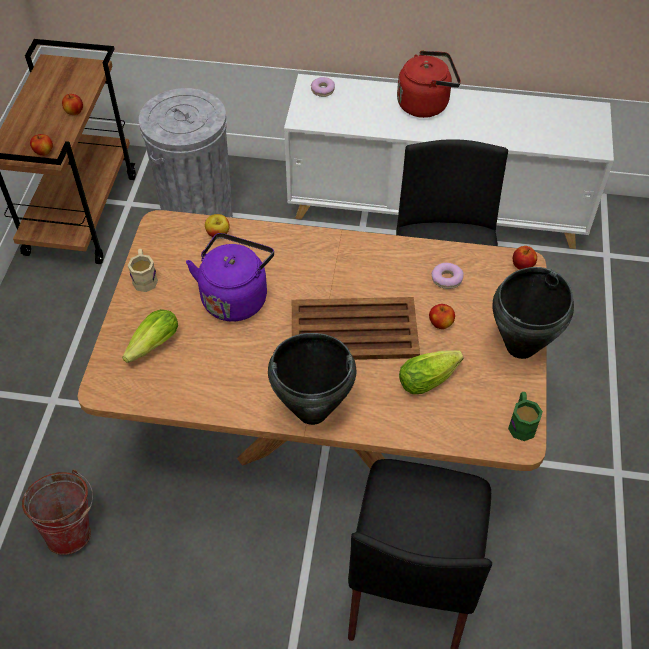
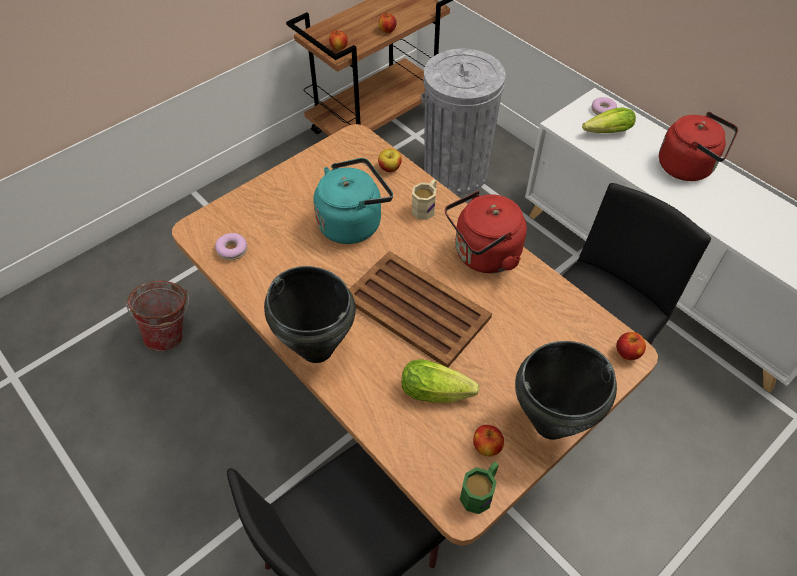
camera: 40 degrees right, 0 degrees up
(144, 278) = (304, 169): beige mug -> beige mug (425, 207)
(151, 347) = (256, 221): lettuce -> lettuce (604, 132)
(235, 296) = (353, 222): purple kettle -> turquoise kettle
(362, 259) = (483, 255): none -> red kettle
(441, 323) = (496, 352): apple -> apple (487, 447)
(446, 279) = (541, 318): donut -> donut (232, 250)

